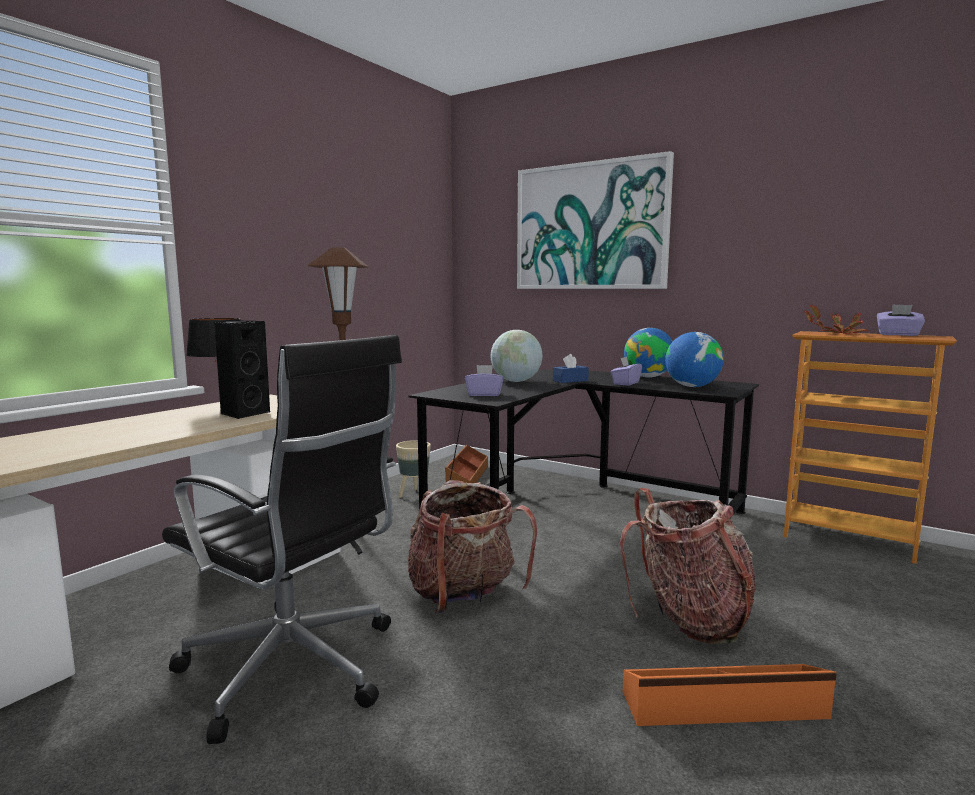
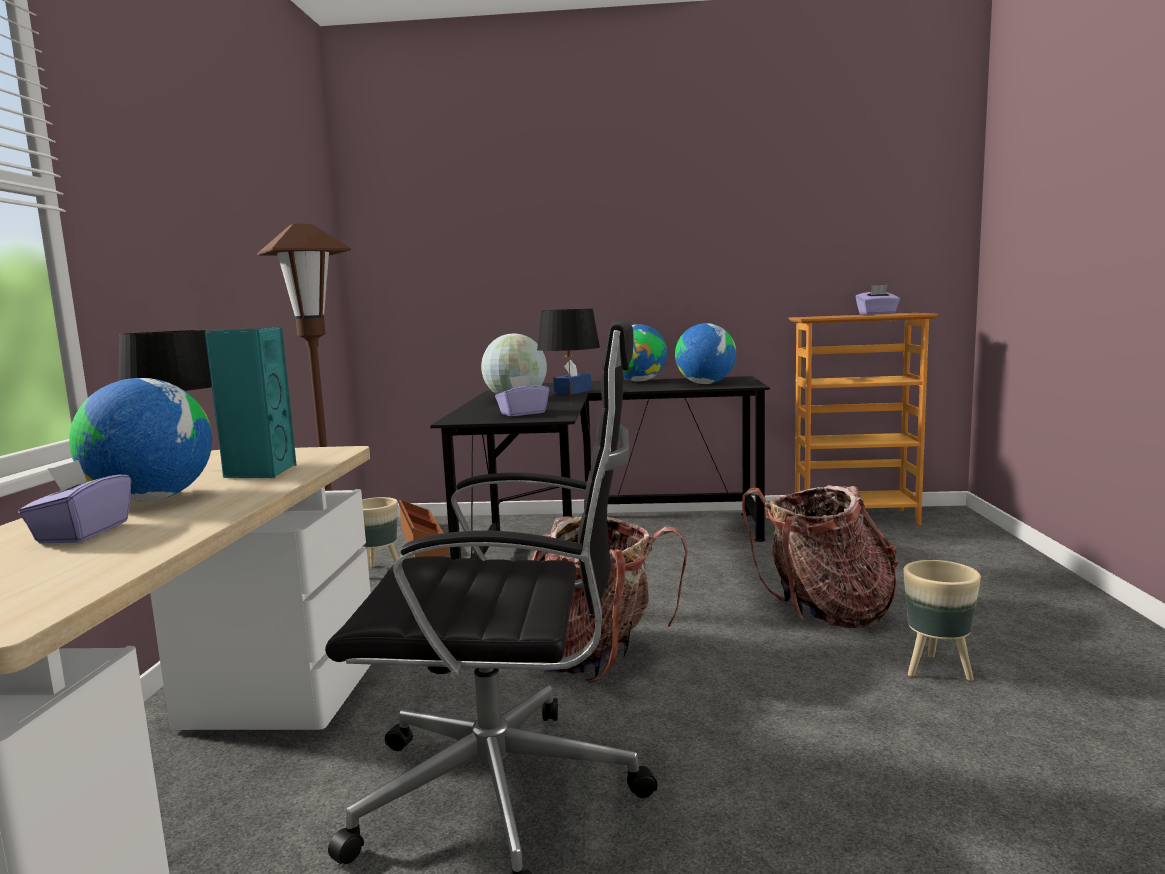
camera: 30 degrees left, 0 degrees up
(161, 422) = (152, 499): none -> globe
(243, 413) = (259, 472): black speaker -> turquoise speaker
(534, 392) = (571, 405): none -> black table lamp
(590, 226) = (544, 209): picture -> none
(625, 383) = (636, 388): purple tissue box -> purple tissue box (82, 533)
(724, 706) = (937, 671): orange storage box -> beige planter
(838, 333) = (831, 316): potted plant -> none

